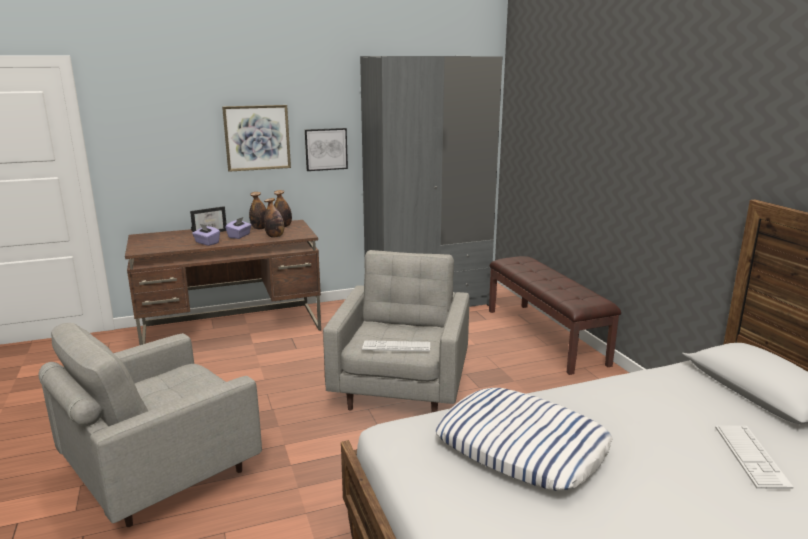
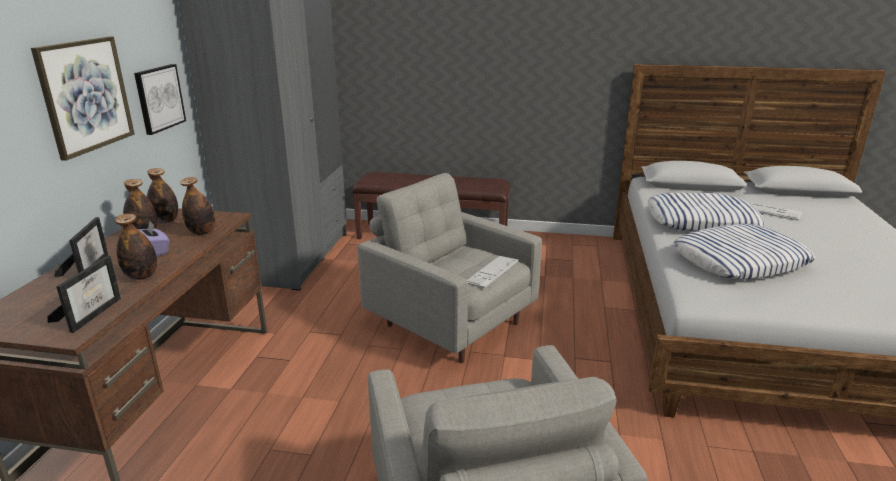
camera: 60 degrees left, 5 degrees up
(160, 247) = (91, 313): none -> picture frame
(207, 243) = (141, 276): purple tissue box -> bottle
(624, 411) = (701, 221): none -> pillow

